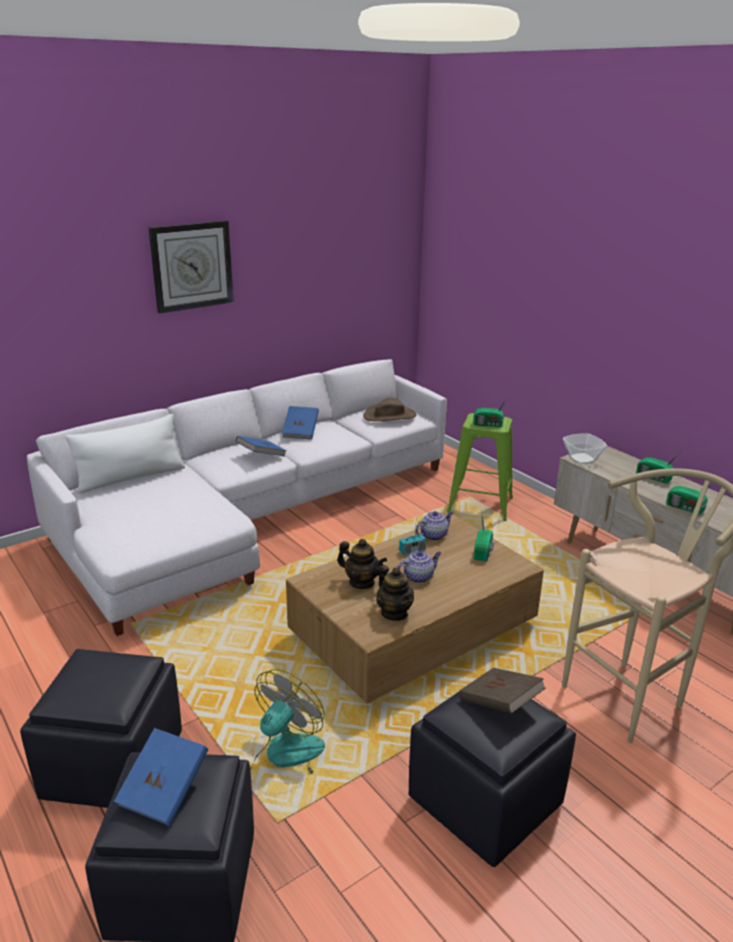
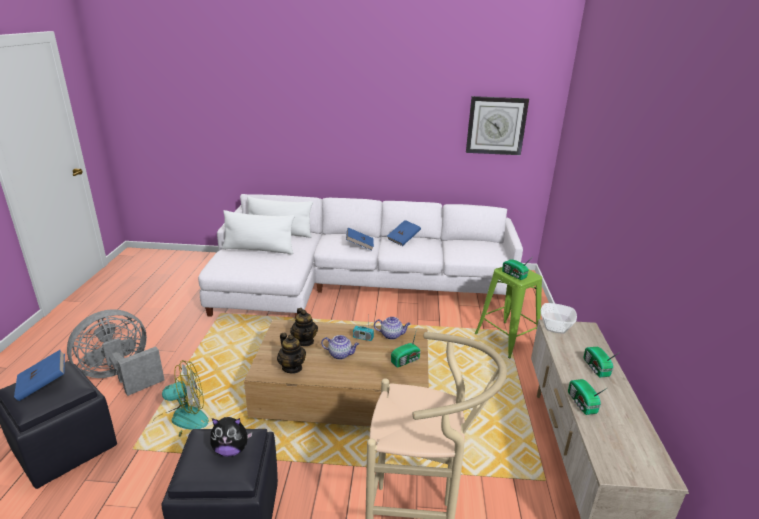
camera: 40 degrees right, 0 degrees up
(114, 766) = (121, 376): black ottoman -> grey fan
(142, 507) = (259, 249): none -> white pillow
(192, 266) = (357, 110): wall clock -> wall clock (496, 125)
(389, 416) = (477, 249): brown hat -> none
(394, 613) = (292, 367): teapot -> teapot turned 45 degrees counterclockwise
(499, 704) = (231, 450): brown book -> plush toy

